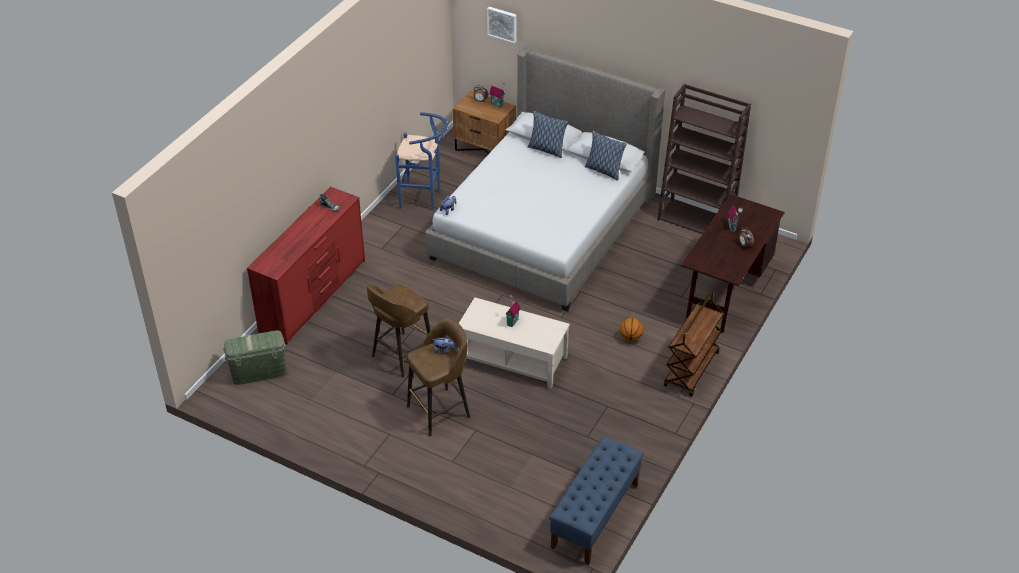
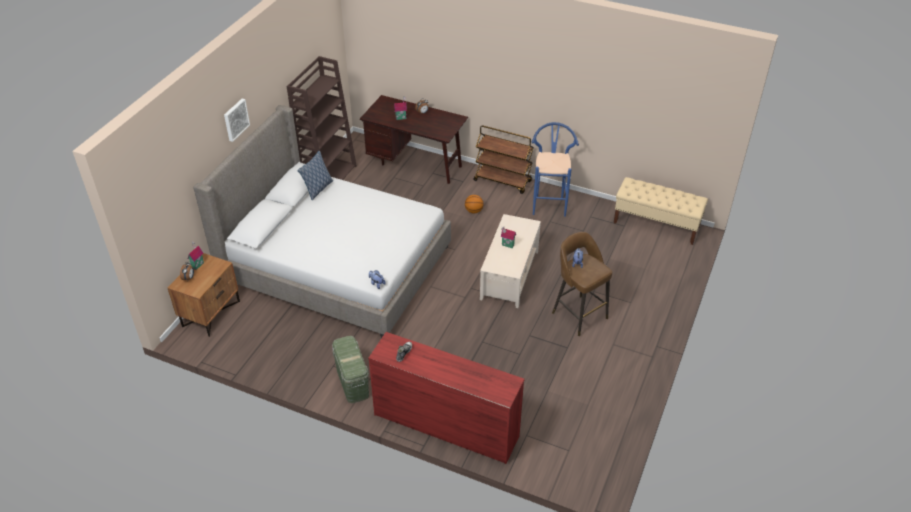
camera: 95 degrees left, 0 degrees up
(259, 372) = (561, 453): green storage box -> green storage box (353, 382)
(401, 356) = (519, 346): brown stool -> none
(424, 199) = (291, 353): blue stool -> blue stool (549, 203)
(502, 24) = (168, 189): picture -> picture (235, 119)
(546, 149) = (283, 224): pillow -> none
(595, 516) = (656, 225): blue bench -> beige bench

